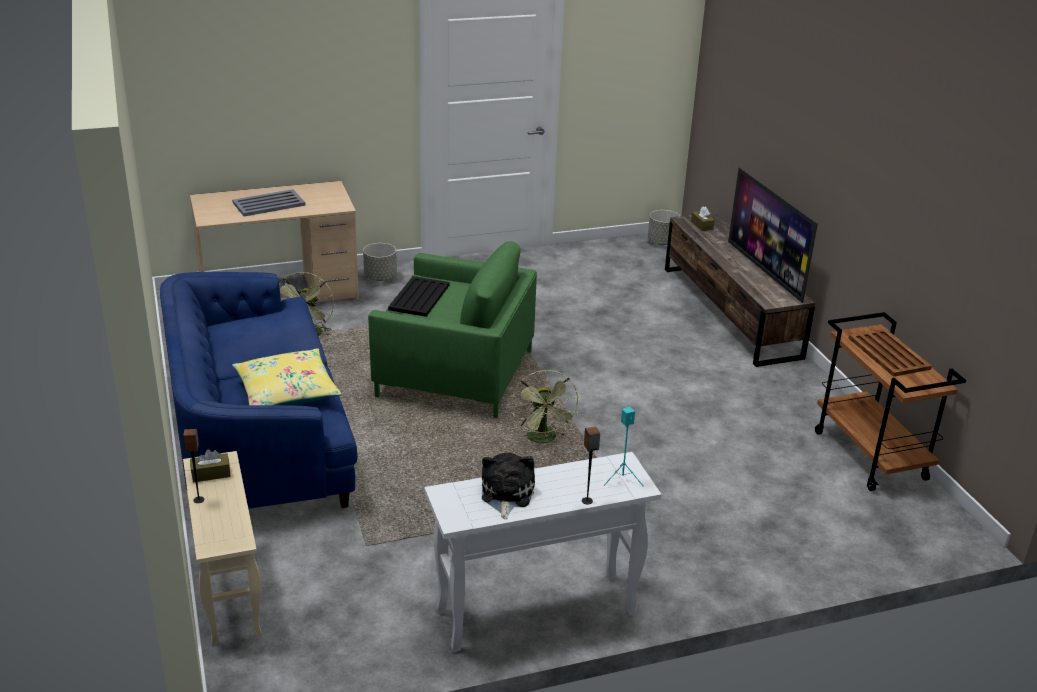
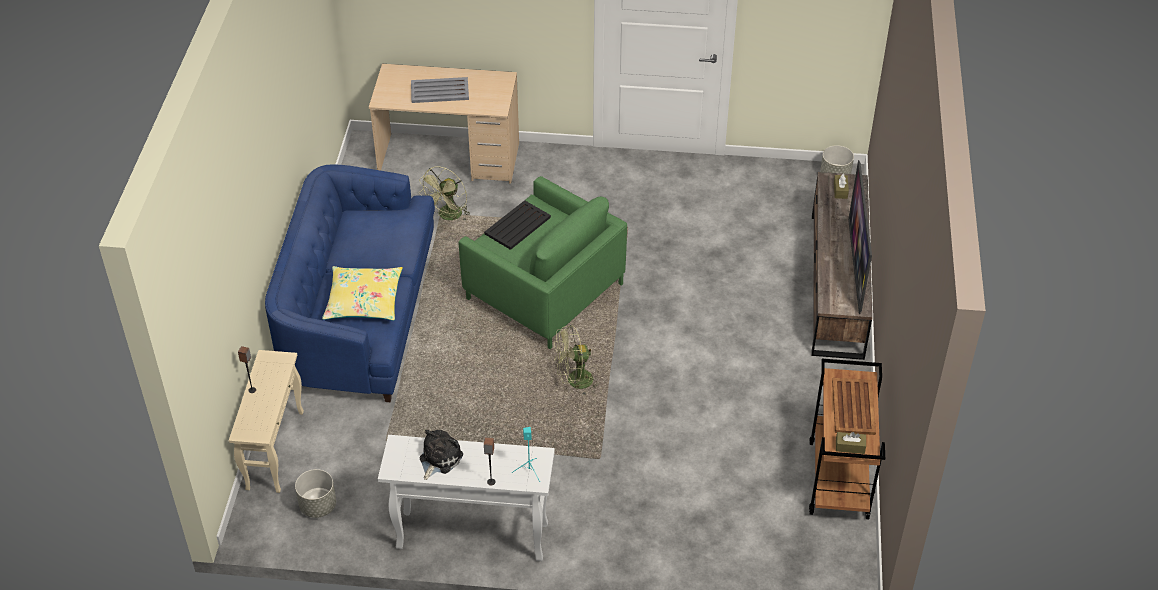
camera: 25 degrees right, 15 degrees up
(211, 474) = (270, 369): brown tissue box -> brown tissue box (850, 446)
(380, 277) = (543, 161): grey planter -> grey planter (318, 506)
(543, 440) = (574, 382): green fan -> green fan turned 60 degrees clockwise

